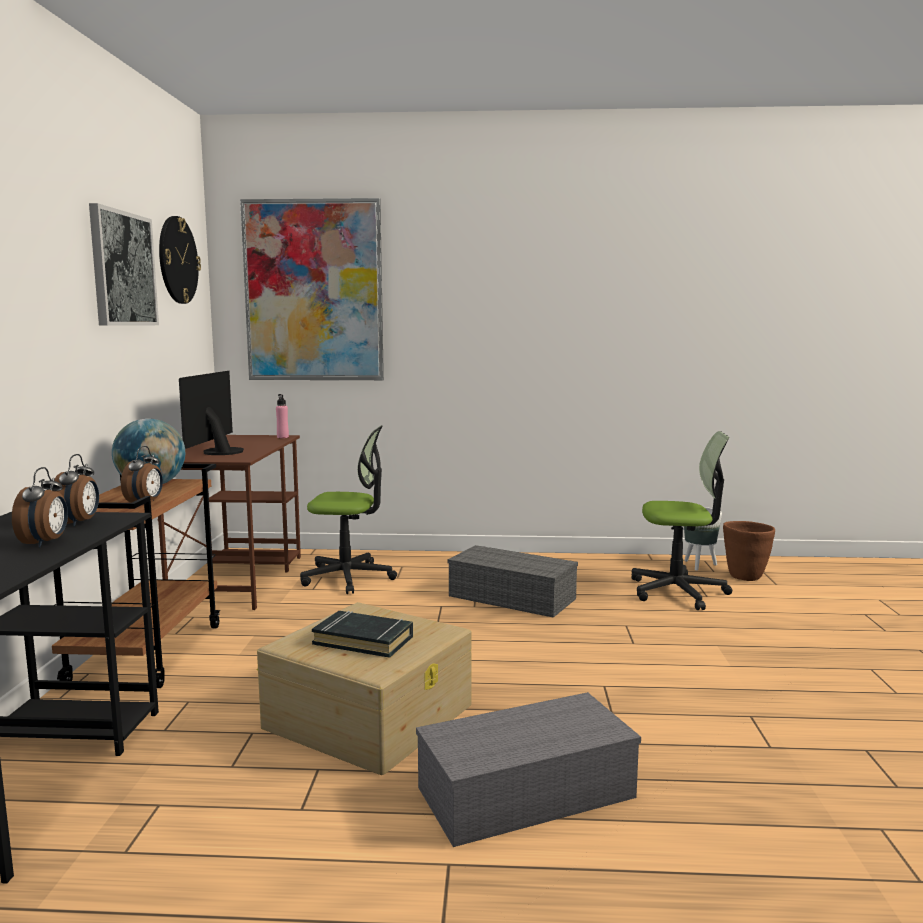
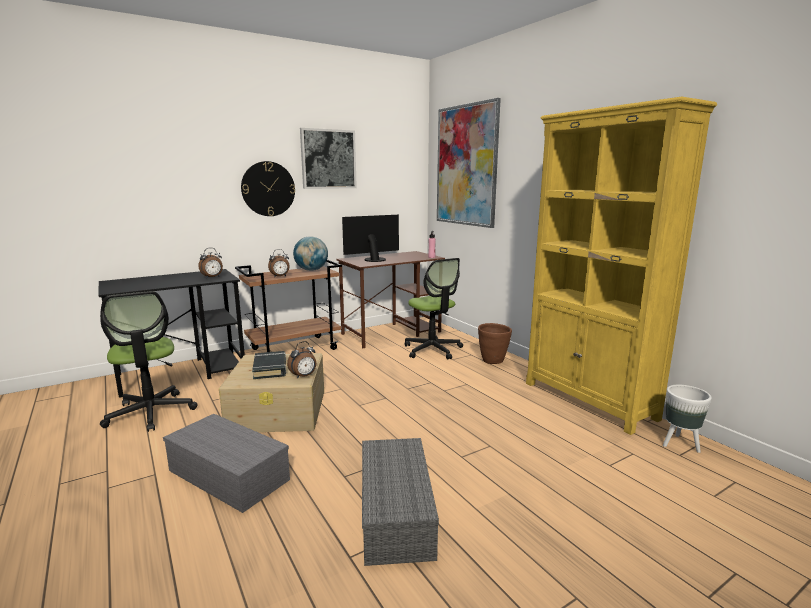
camera: 55 degrees right, 5 degrees up
(45, 543) = (180, 281): alarm clock -> alarm clock (304, 376)
(177, 260) = (388, 150): wall clock -> wall clock (268, 189)
(514, 597) = (477, 396): grey storage box -> grey storage box (397, 514)
(590, 562) = (589, 401): none -> yellow bookcase
(678, 591) = (595, 450): office chair -> office chair (151, 413)
(745, 576) = (699, 474): brown planter -> brown planter (493, 361)

